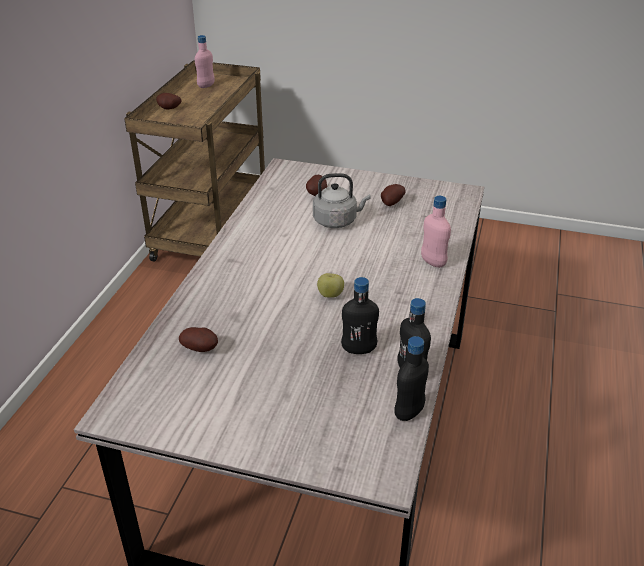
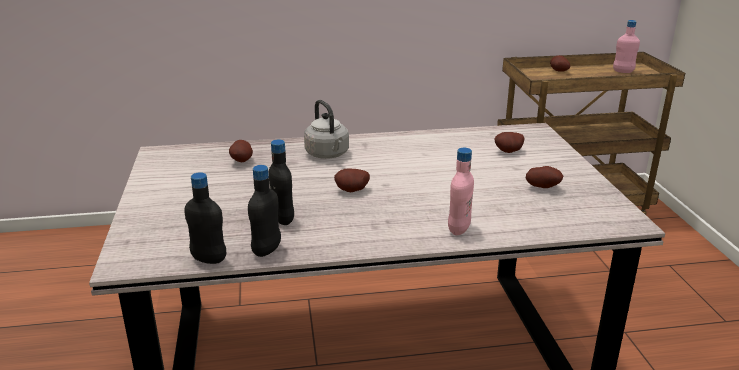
camera: 65 degrees right, 10 degrees down
(330, 295) = (352, 191): apple -> potato
(337, 221) = (475, 170): grey kettle -> grey kettle (328, 155)

